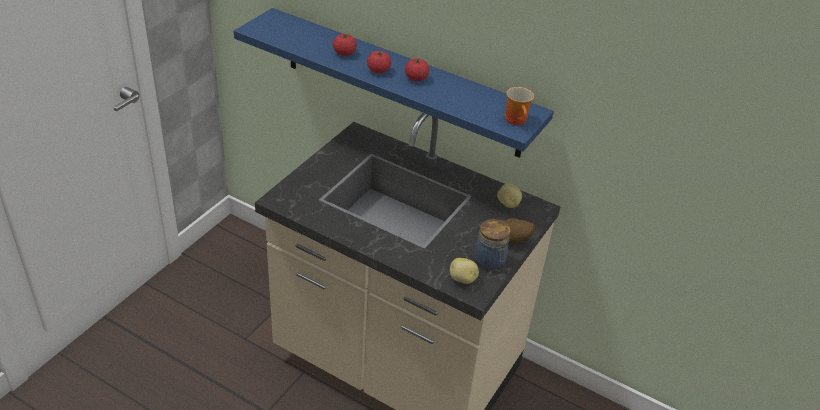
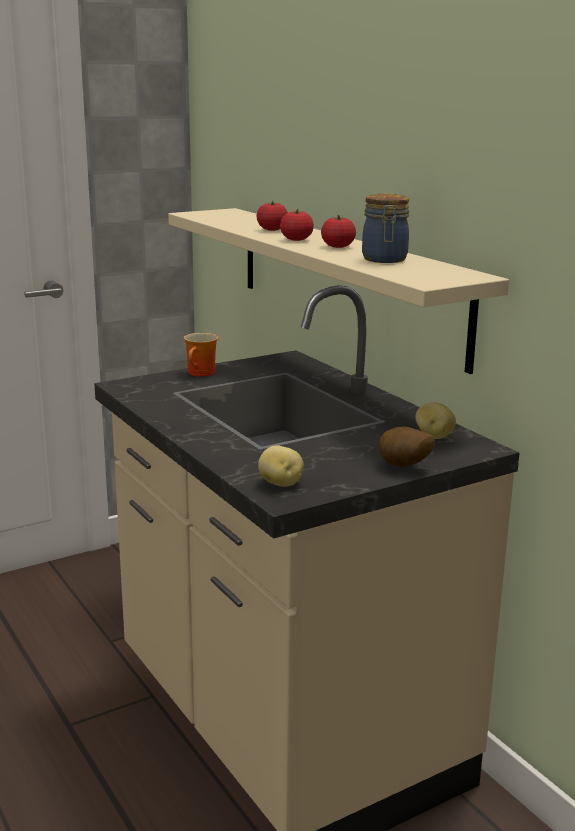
camera: 30 degrees right, 20 degrees down
(401, 82) = (345, 280): blue shelf -> beige shelf
(490, 261) = (344, 477): jar -> jar (384, 260)
(518, 120) = (439, 277): mug -> mug (202, 373)

